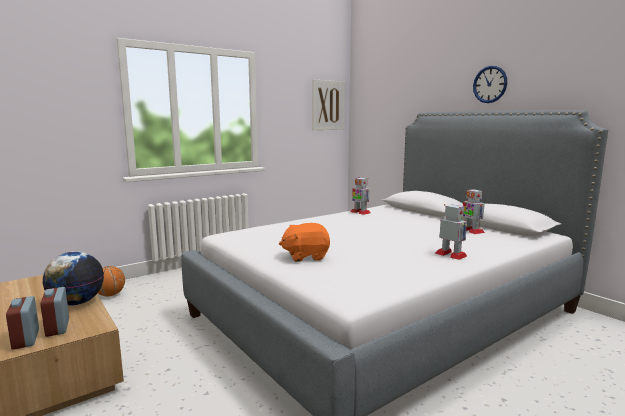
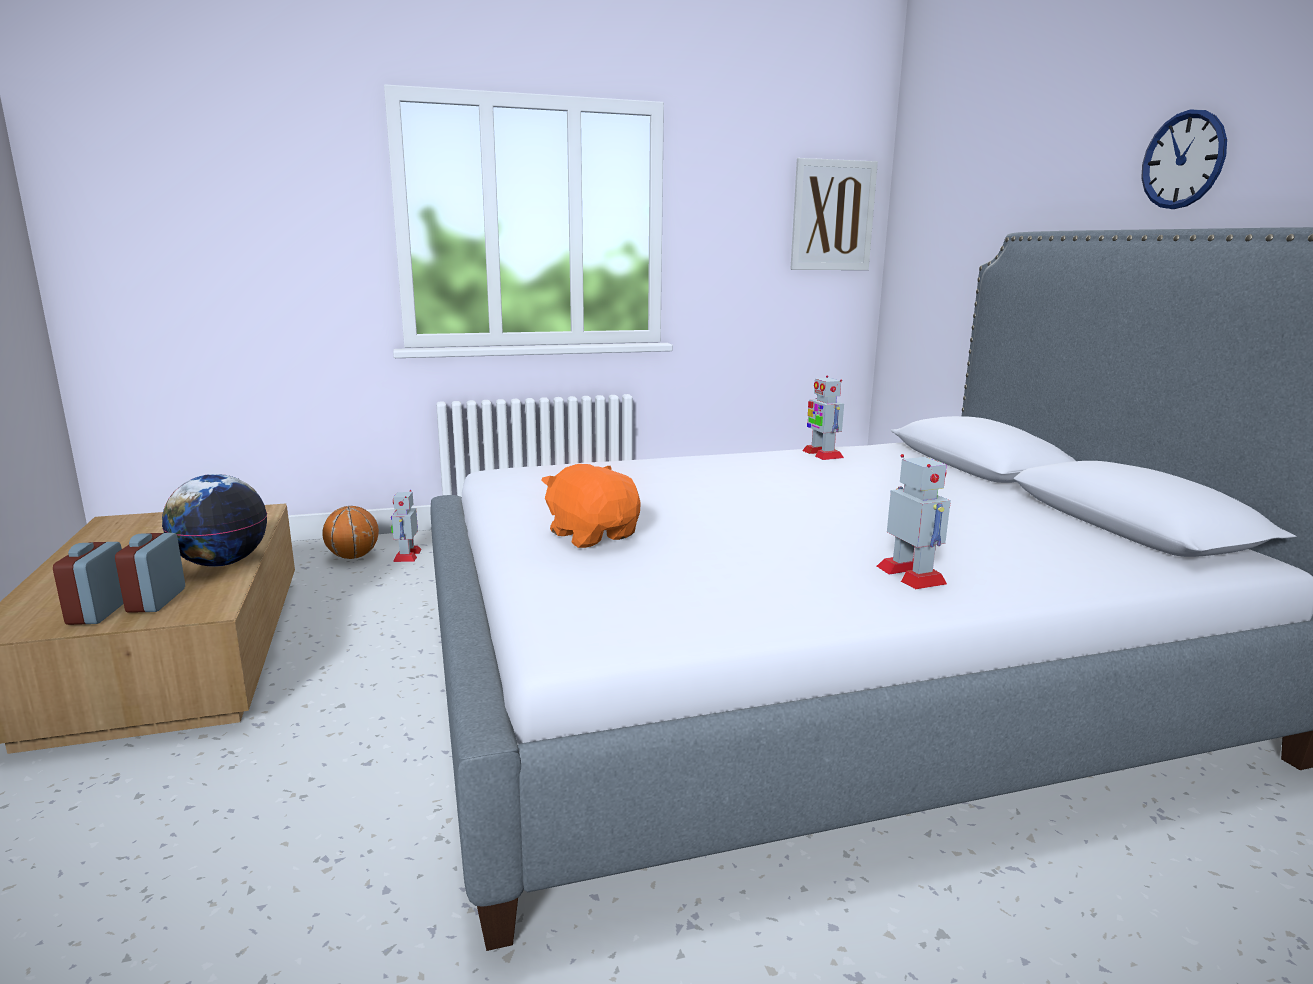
camera: 20 degrees right, 5 degrees up
(306, 256) = (593, 535): orange plush toy -> orange plush toy turned 45 degrees clockwise
(471, 231) = (1035, 524): toy robot -> toy robot (407, 555)

